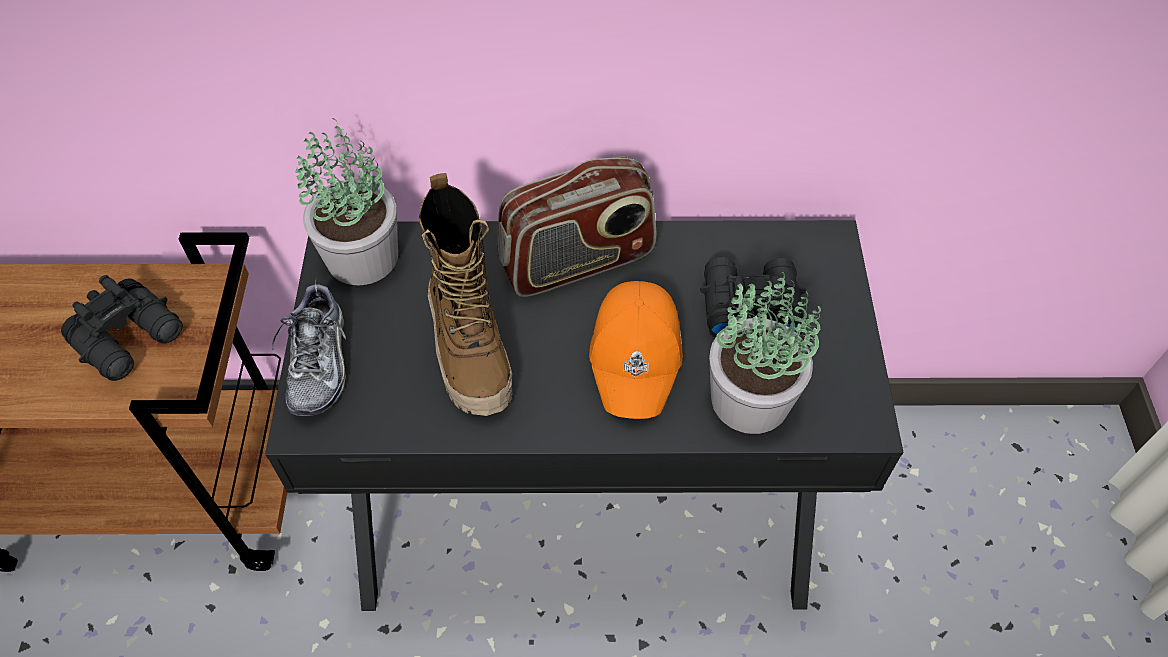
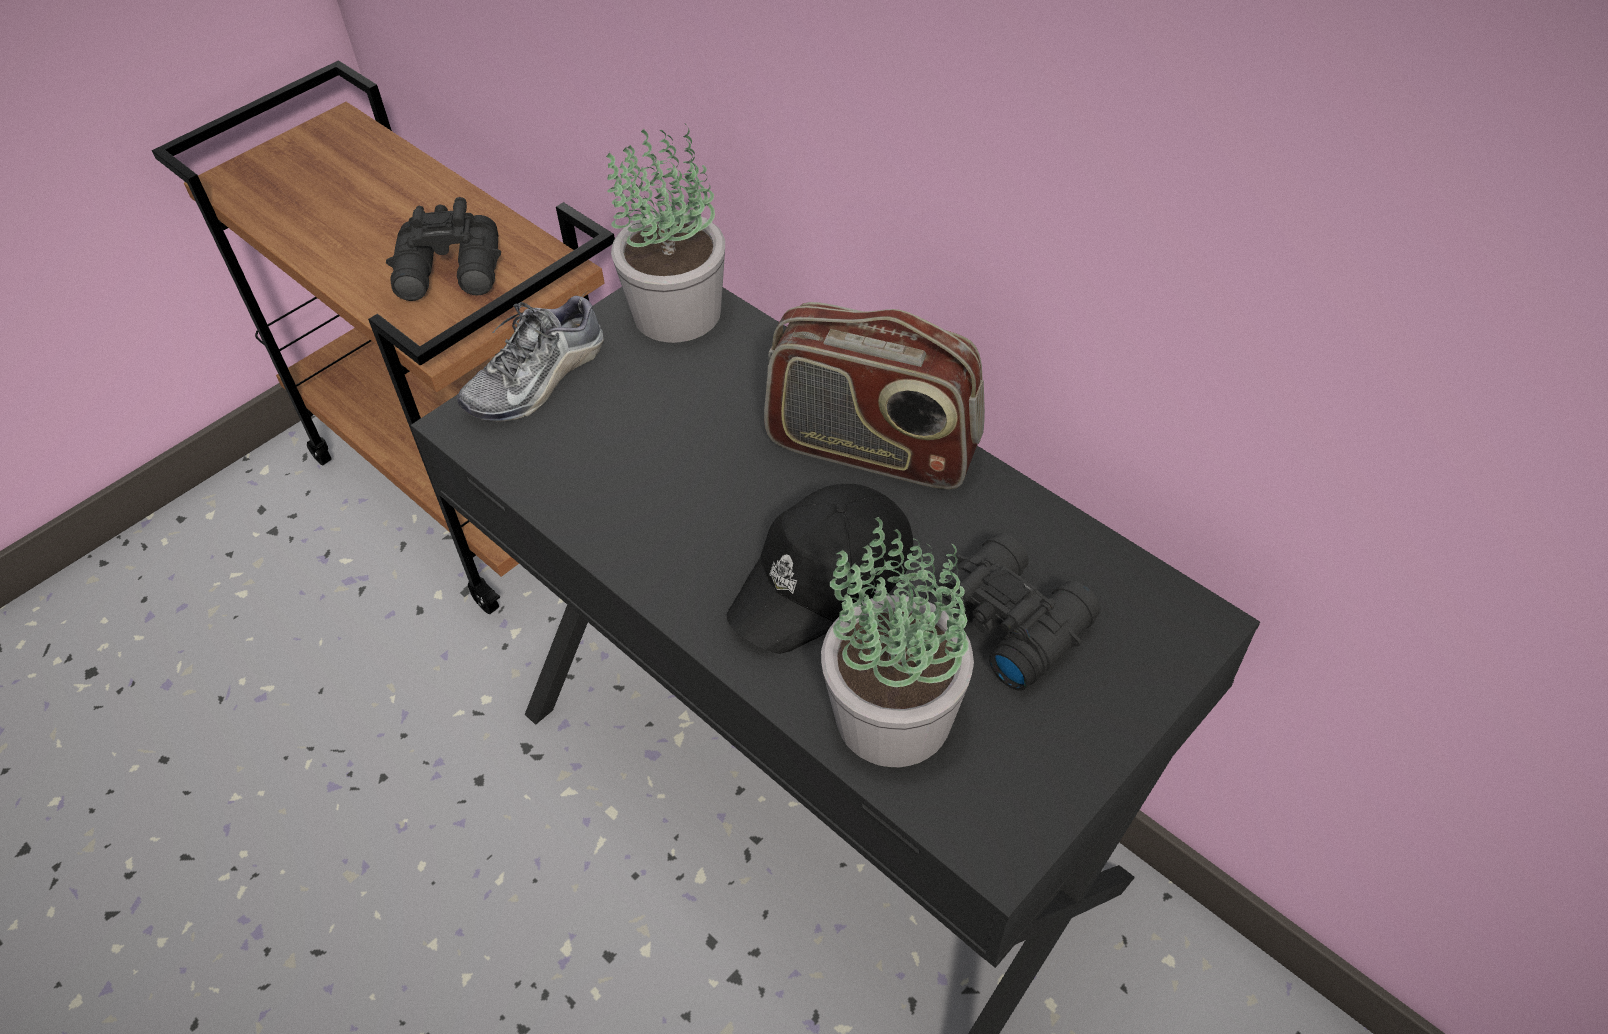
camera: 45 degrees right, 5 degrees down
(471, 349) = (674, 459): boot -> none
(637, 355) = (825, 580): orange cap -> black cap

